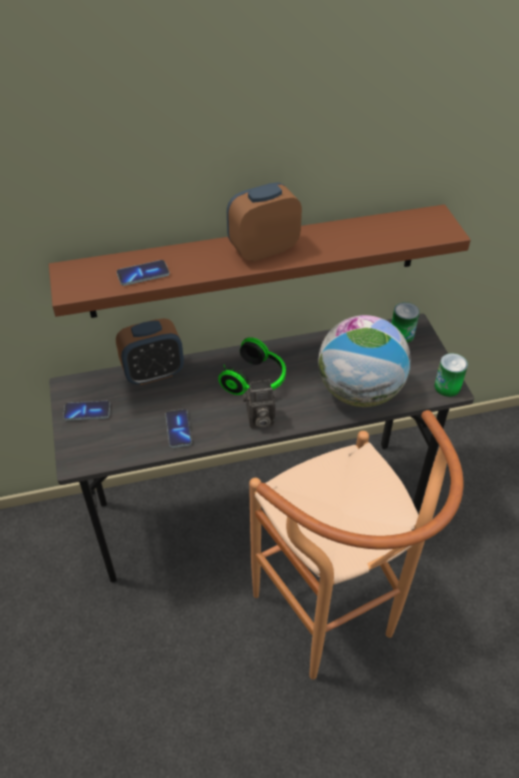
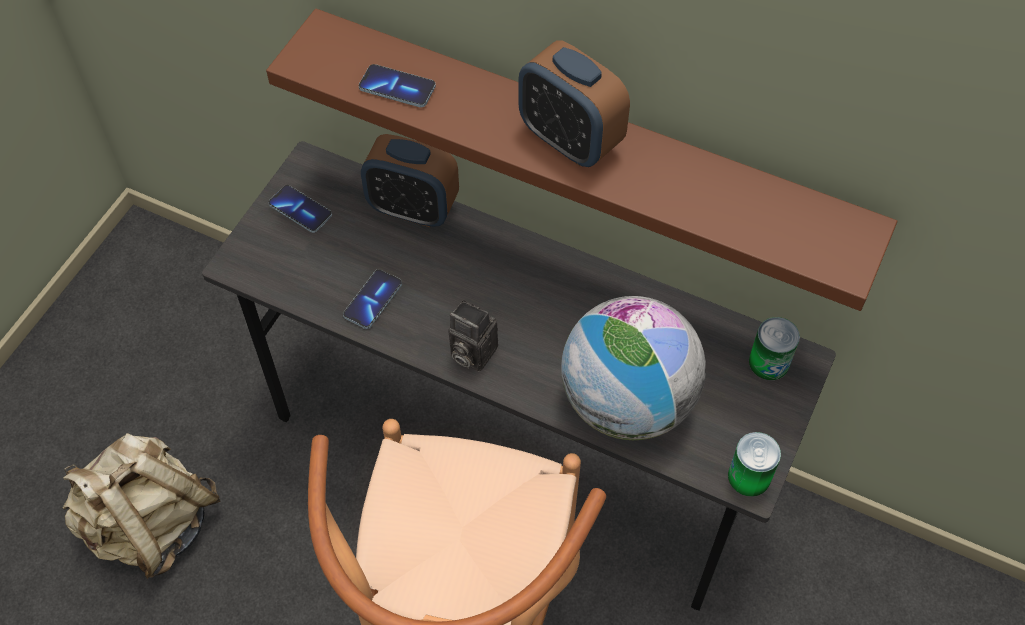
camera: 40 degrees right, 10 degrees up
(83, 700) = (151, 525): none -> beige backpack
(256, 380) = (519, 299): headphones -> none
(263, 249) = (570, 140): alarm clock -> alarm clock turned 150 degrees counterclockwise

